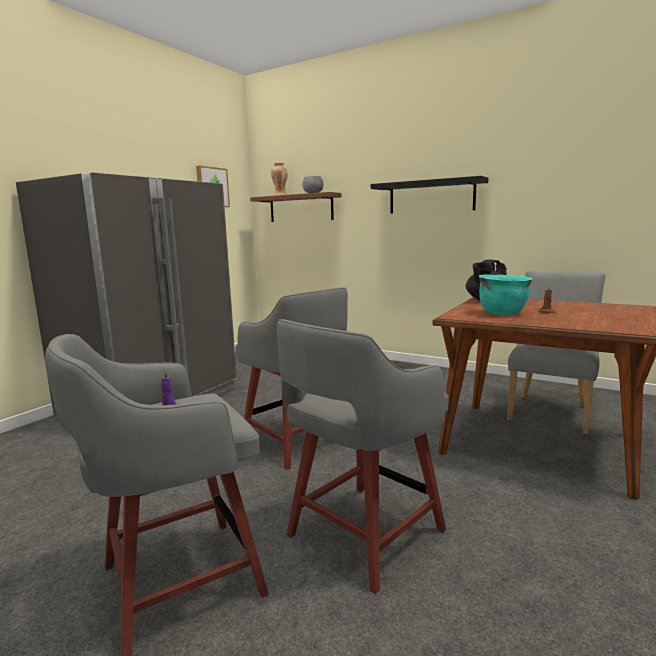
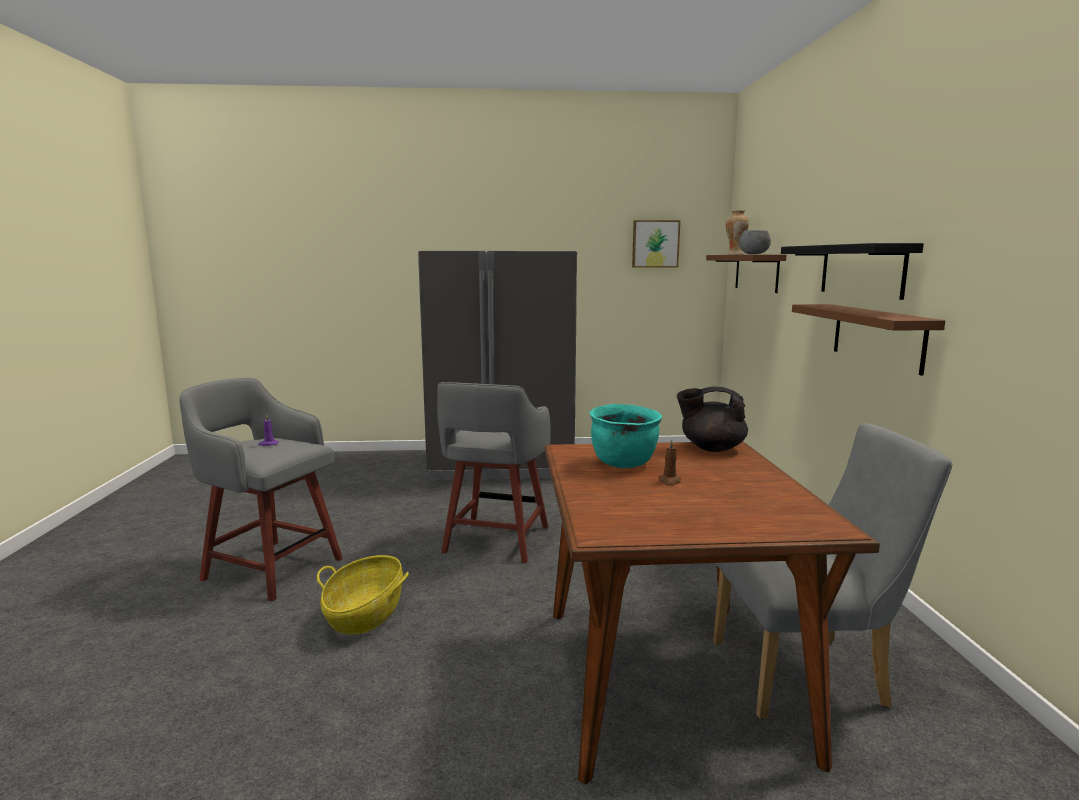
camera: 55 degrees right, 0 degrees up
(361, 535) = (365, 614): grey stool -> basket
(453, 233) = (877, 336): none -> brown shelf

